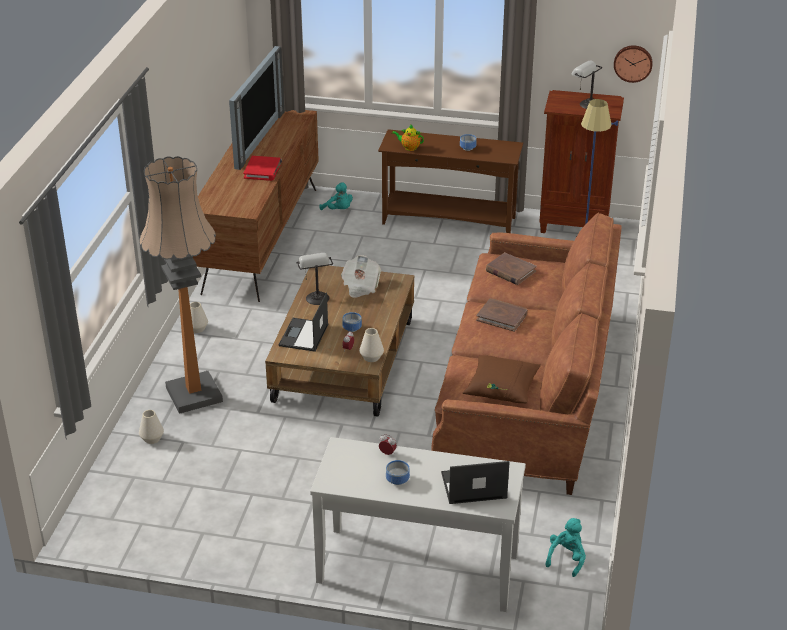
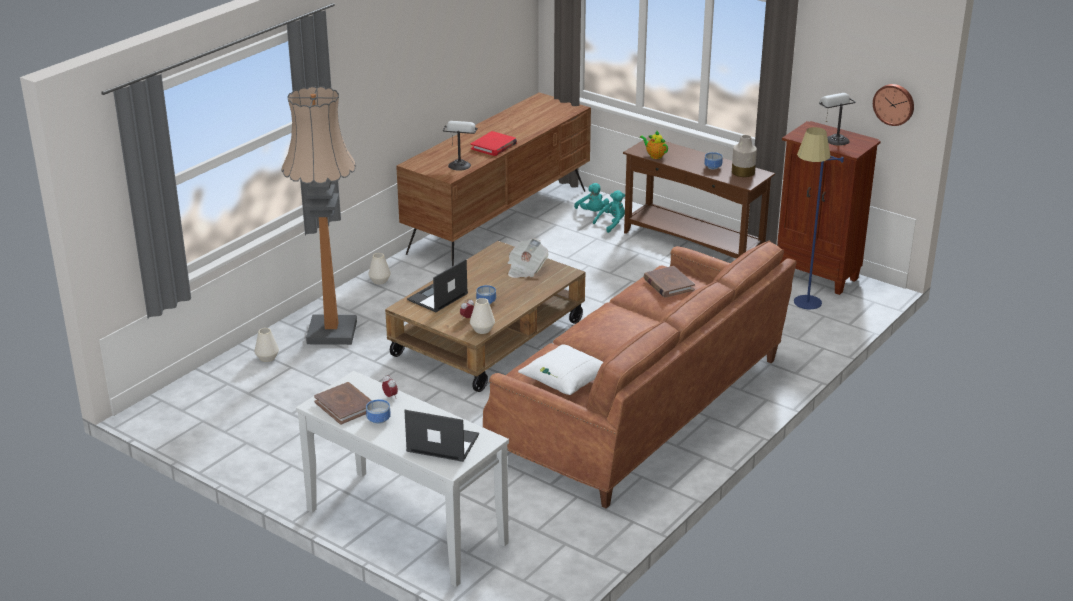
camera: 25 degrees right, 5 degrees down
(255, 139) = (511, 119): television -> none
(315, 295) = (477, 267): table lamp -> table lamp (460, 163)
(496, 147) = (743, 172): none -> beige vase
(501, 389) = (566, 380): brown pillow -> white pillow
(502, 317) = (623, 320): brown book -> brown book (345, 406)
(566, 558) = (553, 560): turquoise plush toy -> turquoise plush toy (612, 224)

